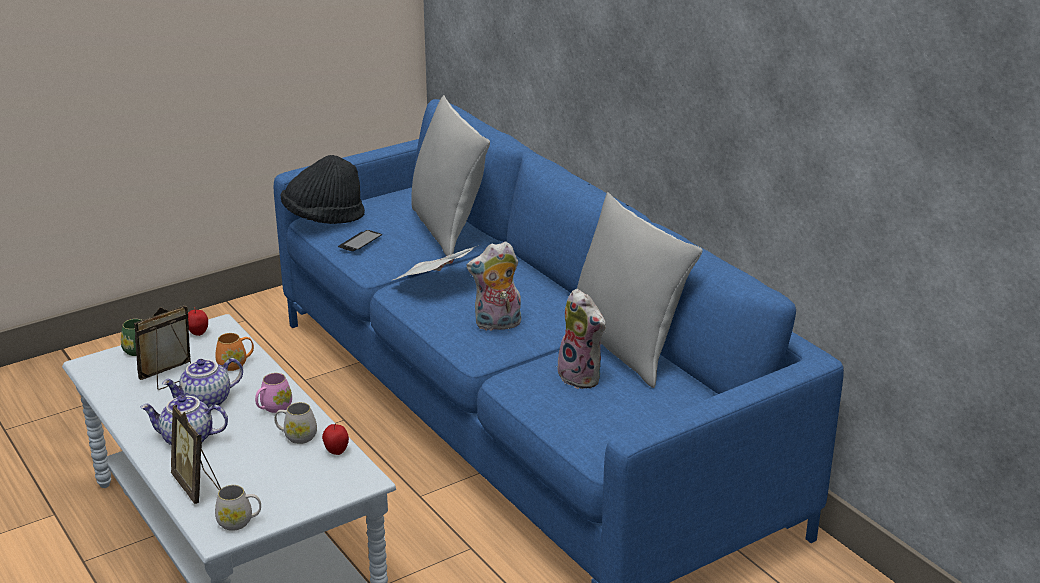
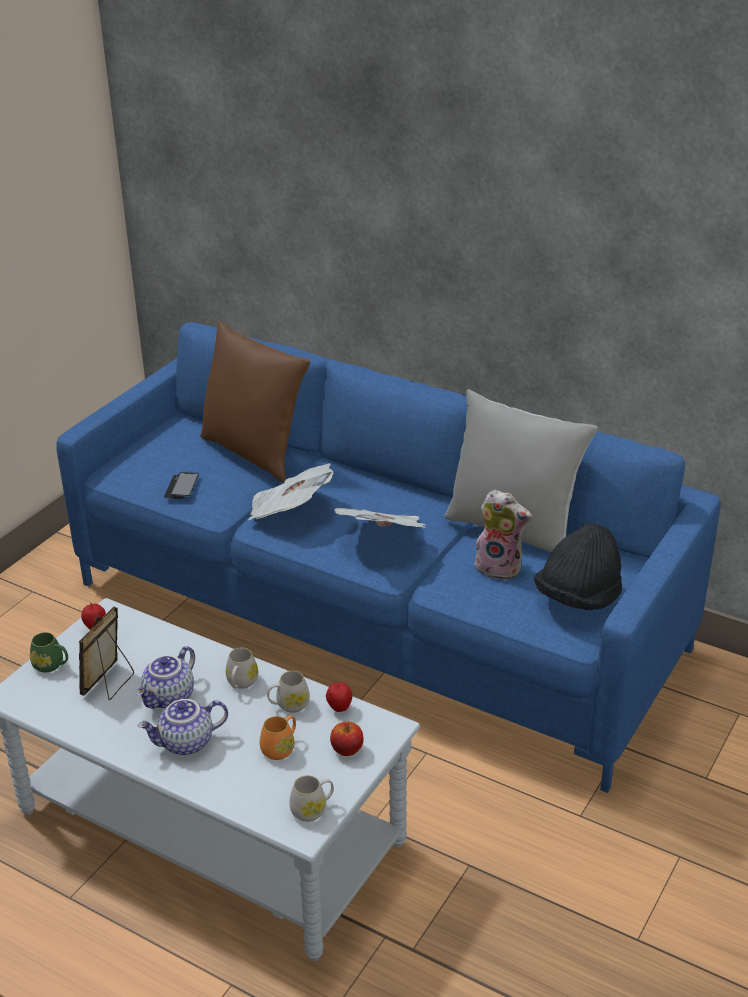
camera: 25 degrees left, 5 degrees up
(197, 486) = (240, 787): picture frame -> none
(236, 364) = (163, 648): orange mug -> orange mug (280, 748)
(273, 408) = (241, 683): pink mug -> white mug
(311, 486) = (347, 750): none -> apple
(323, 218) = (122, 470): black hat -> black hat (578, 597)
(448, 230) = (254, 452): grey pillow -> brown pillow
(497, 325) = (384, 538): plush toy -> newspaper

